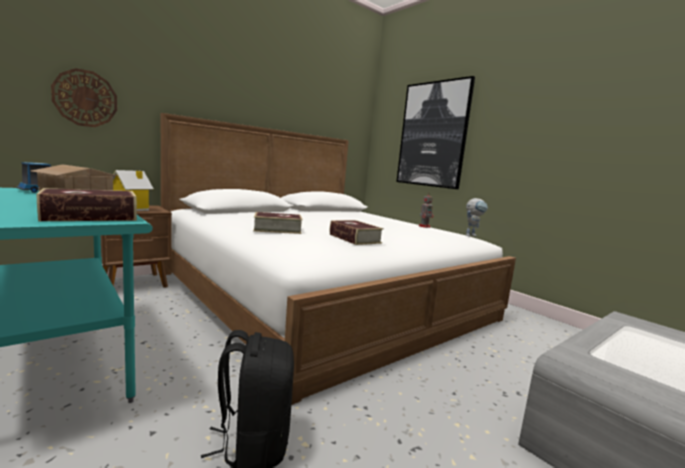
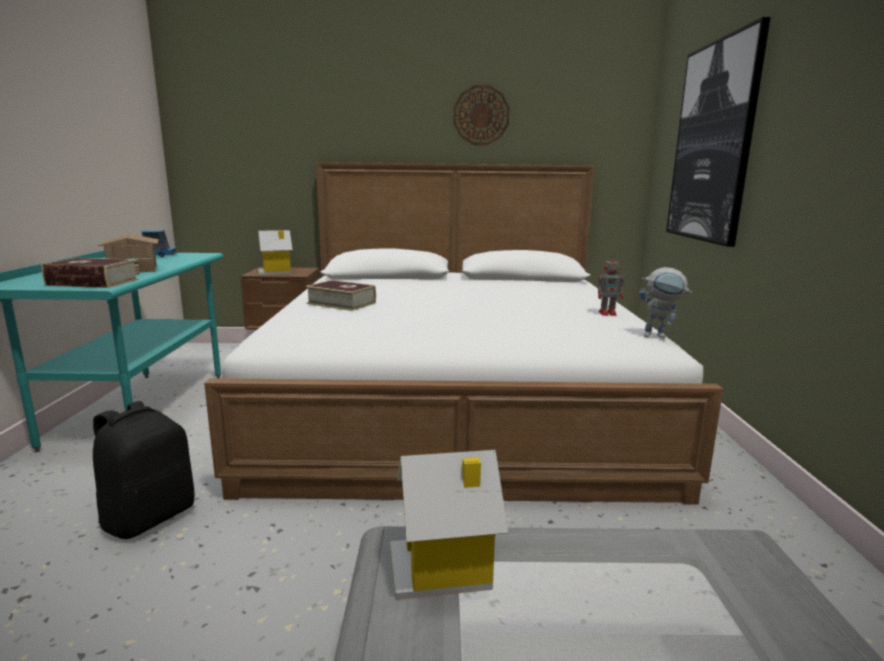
camera: 40 degrees right, 5 degrees up
(85, 98) = (248, 157): wall clock -> wall clock (481, 115)
(354, 239) = (401, 323): book -> none
(599, 361) = (444, 567): none -> toy house

